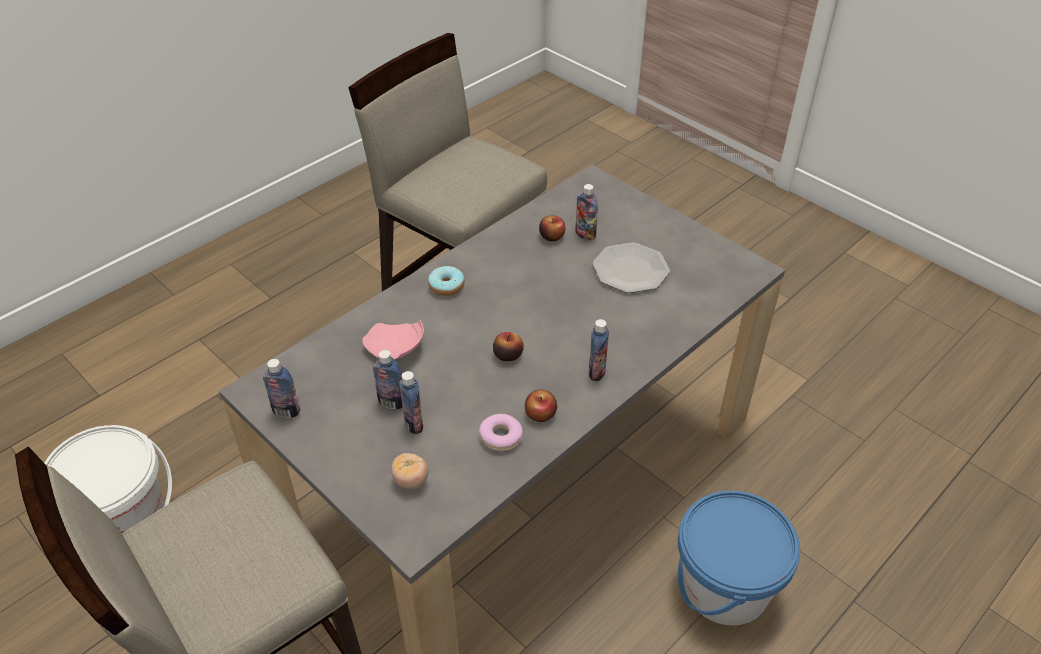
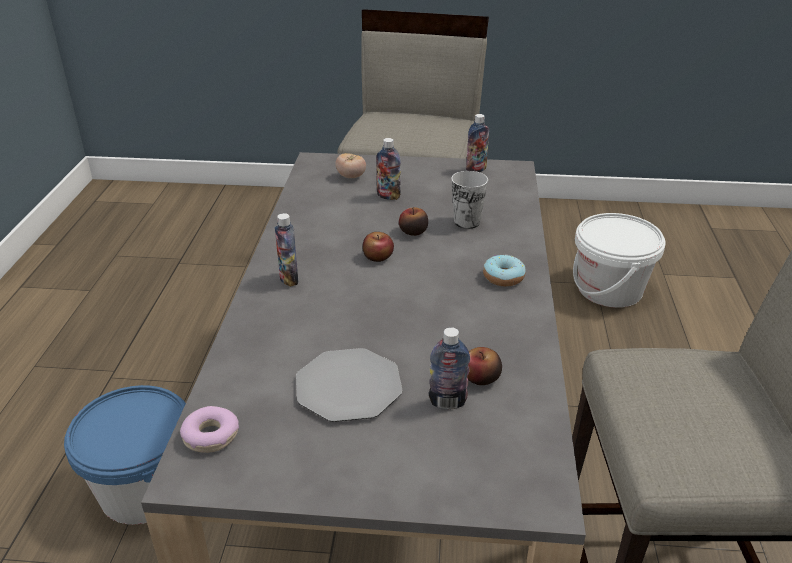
camera: 140 degrees right, 10 degrees down
(391, 403) = (420, 198): bottle -> none
(395, 349) = (467, 222): pink plate -> cup
(501, 437) = (320, 214): donut -> donut (211, 436)
(540, 414) = (306, 236): apple -> apple (413, 231)

